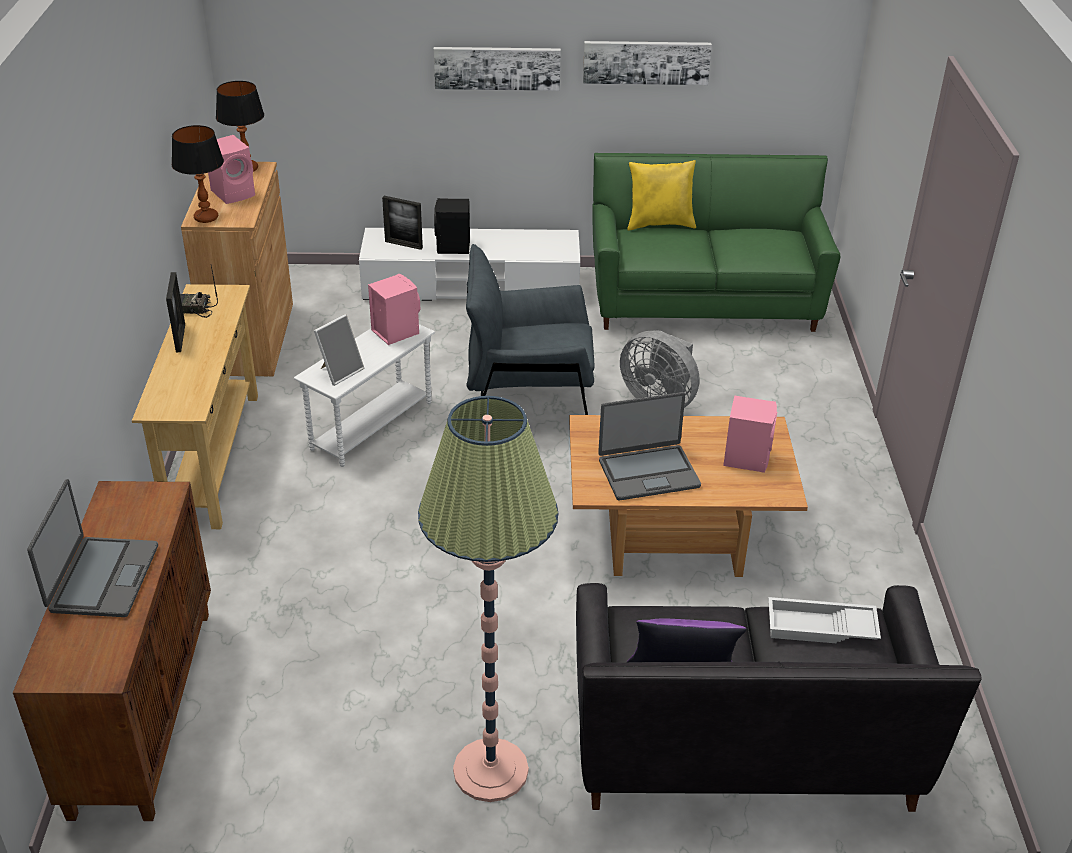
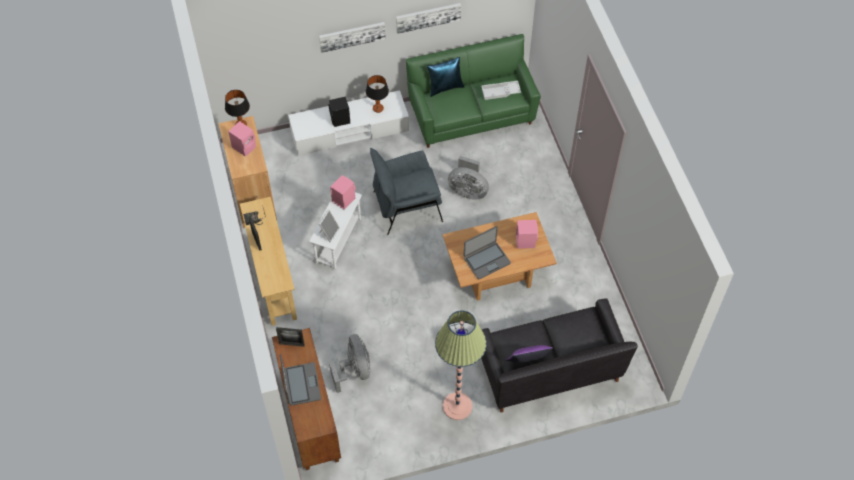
camera: 15 degrees left, 20 degrees up
(206, 218) = (241, 169): table lamp -> table lamp (378, 109)
(289, 644) = (354, 370): none -> grey fan
(403, 244) = (314, 124): picture frame -> picture frame (291, 344)
(660, 224) = (445, 87): yellow pillow -> blue pillow
(820, 628) = (574, 325): white tray -> white tray (500, 92)

